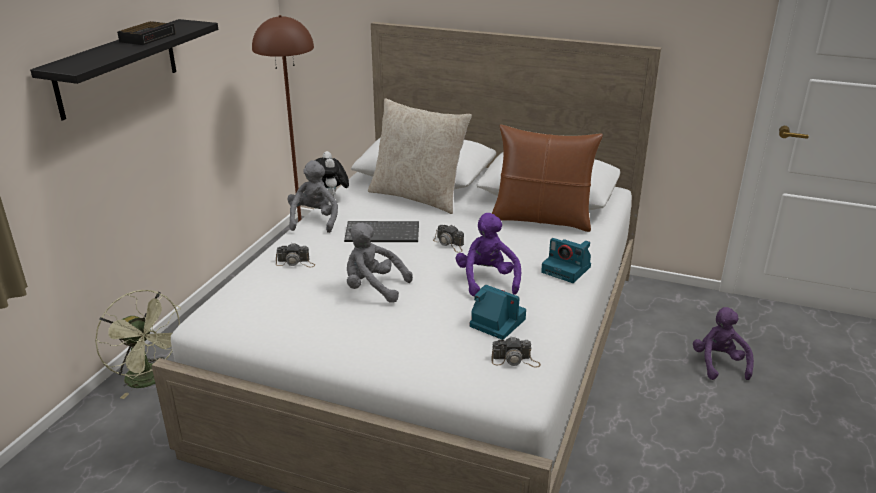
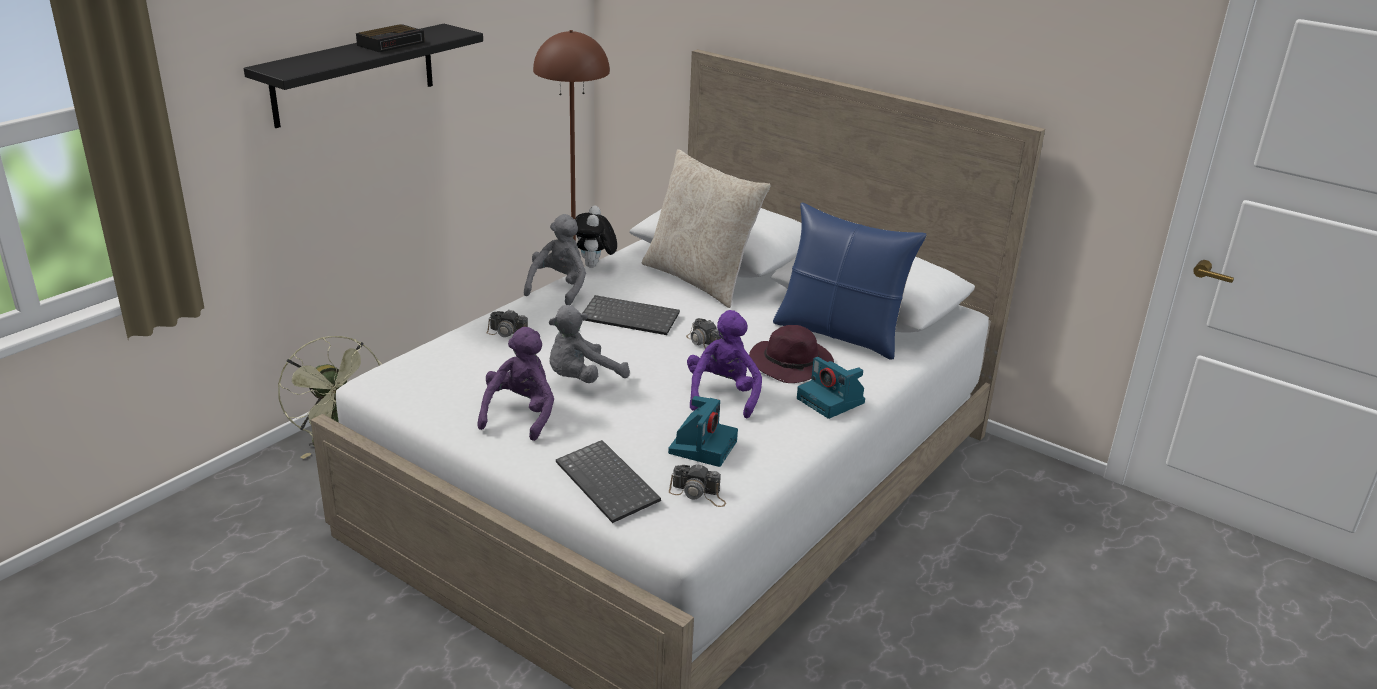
camera: 15 degrees right, 0 degrees up
(373, 288) = (582, 379): grey plush toy -> grey plush toy turned 75 degrees counterclockwise
(443, 366) = (609, 483): none -> keyboard
(496, 322) = (702, 446): camera -> camera turned 60 degrees clockwise
(523, 248) = (792, 365): none -> purple hat
(541, 219) = (839, 334): brown pillow -> blue pillow
(719, 364) = (1046, 570): purple plush toy -> purple plush toy (520, 415)

